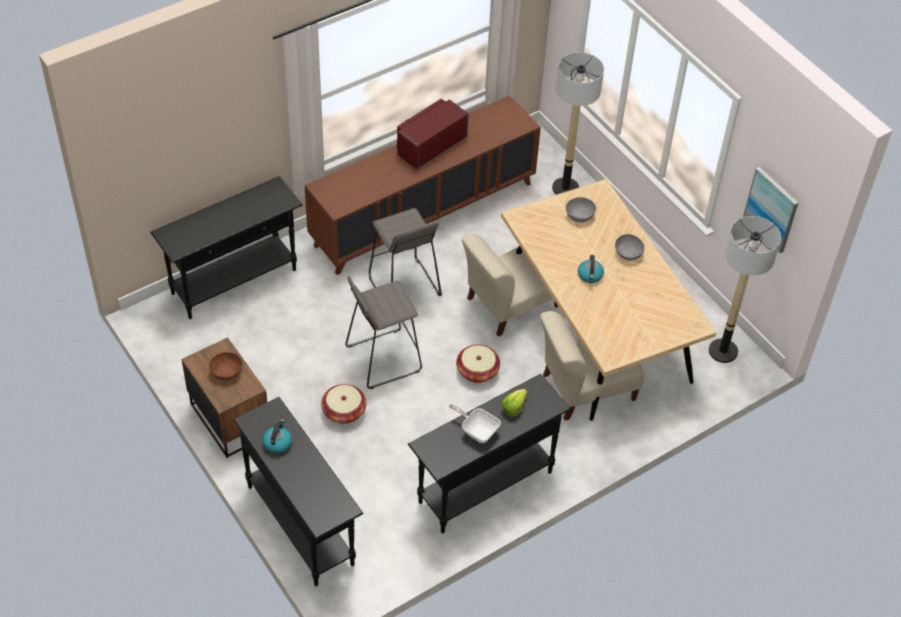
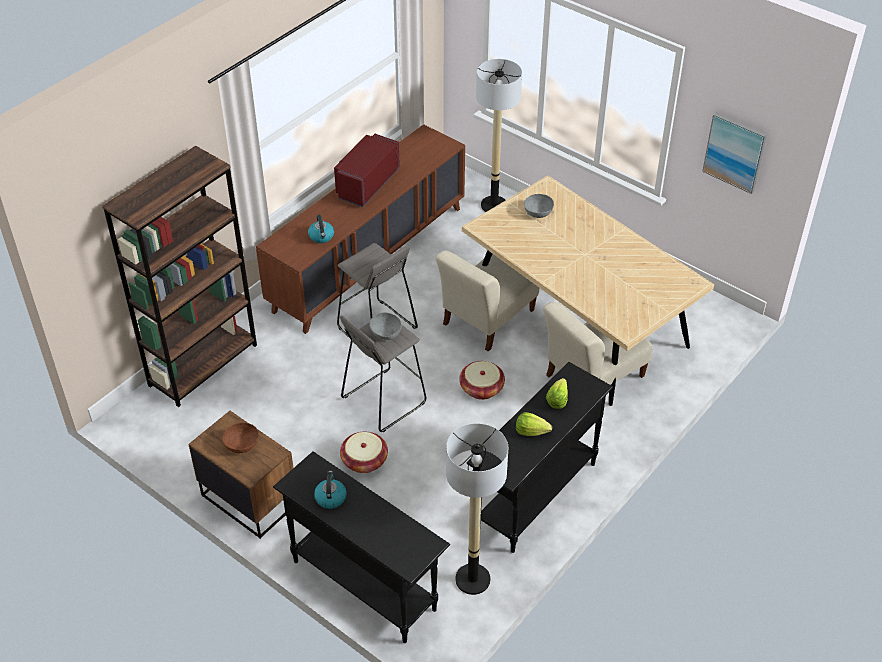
camera: 15 degrees left, 5 degrees down
(235, 281) = (203, 365): black console table -> brown bookcase
(477, 431) = (531, 431): frying pan -> lettuce
(590, 275) = (573, 262): kettle -> kettle (321, 237)
(628, 253) = (599, 234): grey bowl -> grey bowl (385, 333)
(723, 351) = (703, 312): floor lamp -> floor lamp (473, 579)

